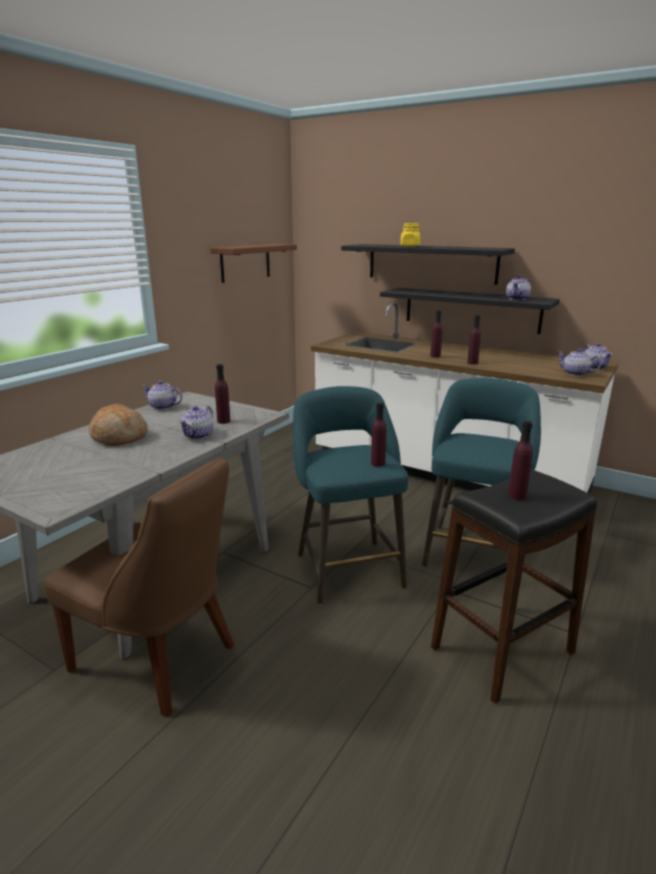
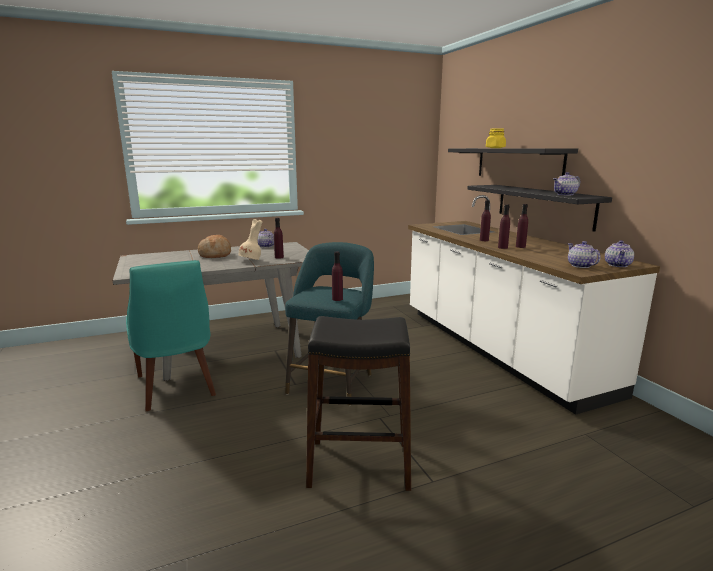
camera: 35 degrees right, 5 degrees down
(159, 660) = (176, 387): brown chair -> turquoise chair
(198, 435) = (251, 261): teapot -> beige vase
(245, 262) = (384, 161): brown shelf -> none
(472, 550) = (435, 403): turquoise stool -> none
(517, 496) = (351, 326): purple bottle -> purple bottle (520, 246)

